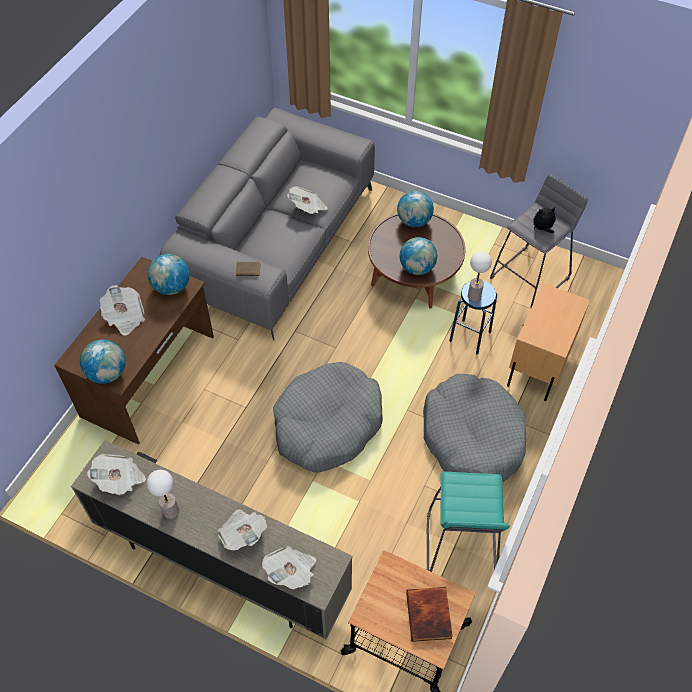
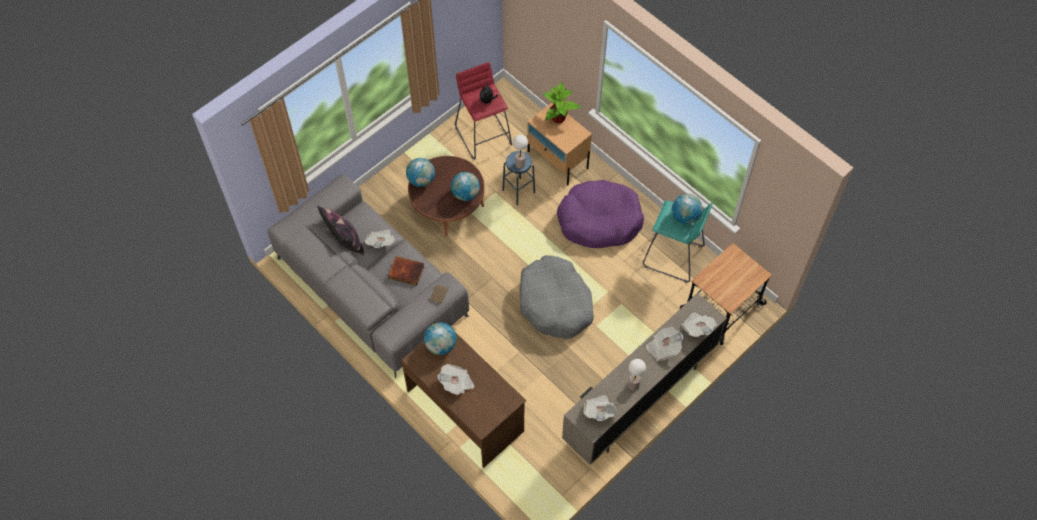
camera: 70 degrees left, 5 degrees up
(107, 373) = (504, 405): globe -> globe (685, 216)
(296, 178) = (345, 241): none -> pillow
(430, 615) = (739, 270): book -> book (407, 271)
(472, 437) = (599, 220): grey dog bed -> purple dog bed
(530, 277) = (484, 135): grey stool -> red stool
(567, 313) = (558, 118): none -> potted plant

